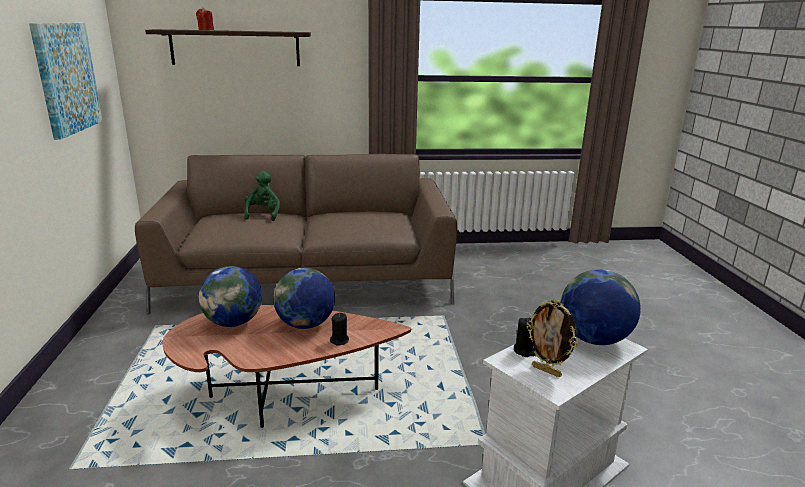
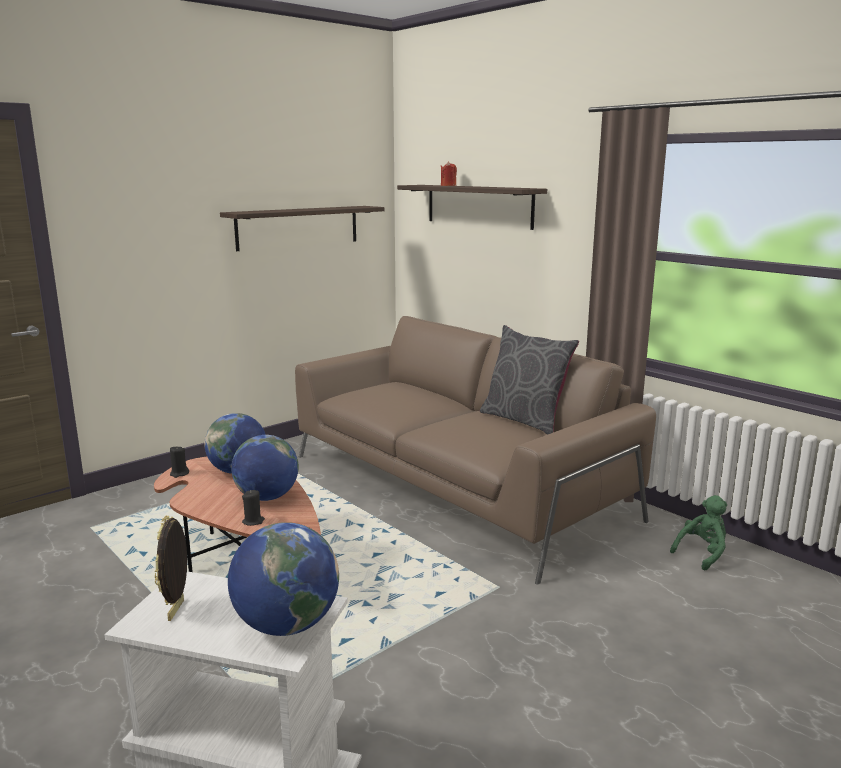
camera: 55 degrees right, 5 degrees down
(66, 78) = (298, 227): picture -> shelf
(263, 214) = (422, 393): green plush toy -> green plush toy (702, 553)
(363, 210) = (524, 420): none -> grey pillow
(524, 351) = (214, 587): black candle -> black candle (179, 474)

